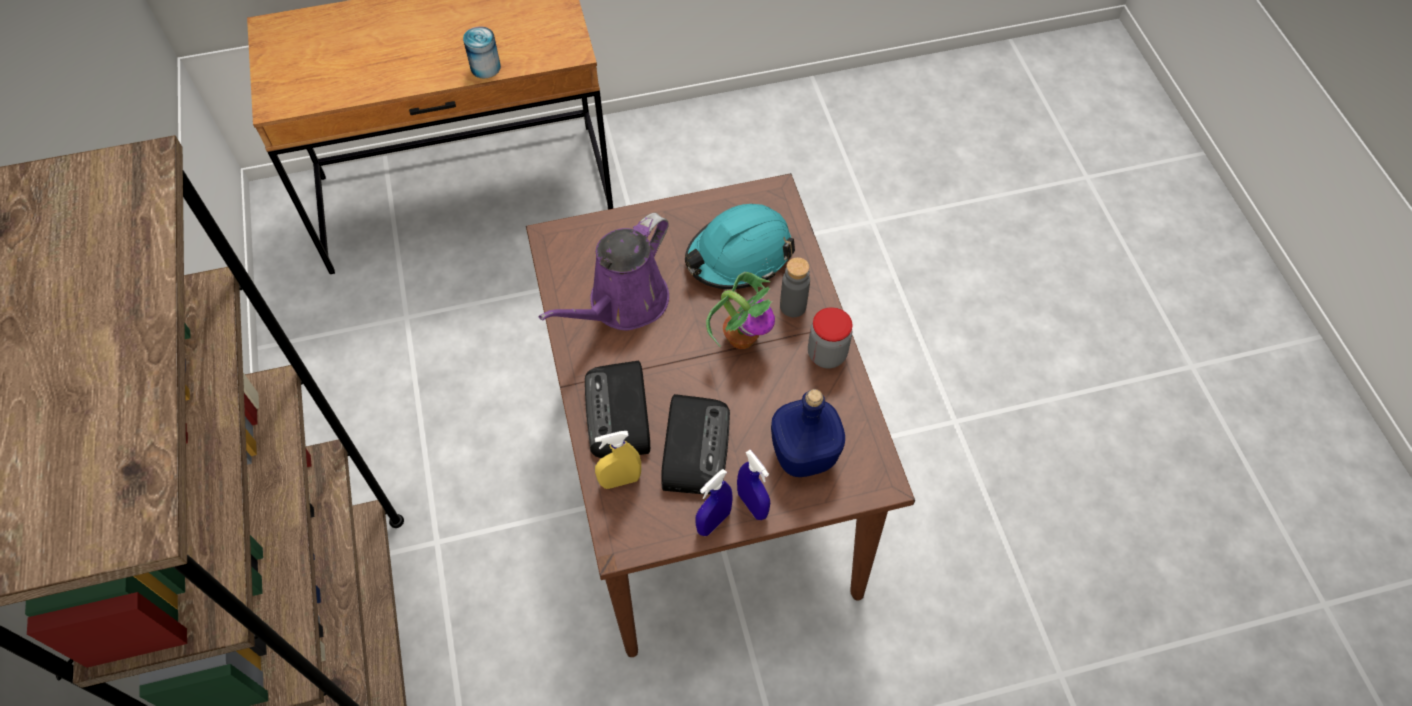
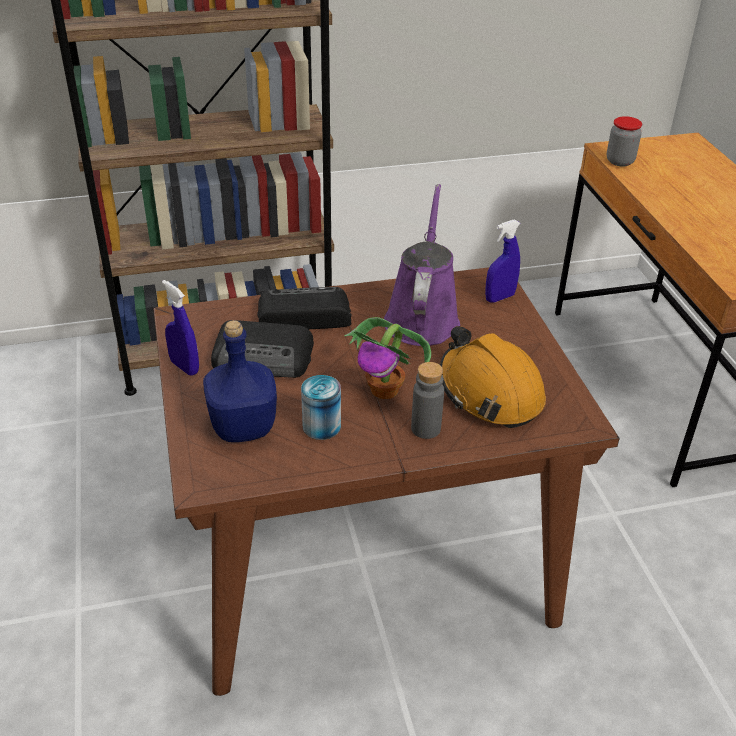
camera: 90 degrees right, 20 degrees down
(485, 67) = (693, 237): can -> can (321, 426)
(620, 480) = (237, 316): yellow spray bottle -> none
(623, 304) = (422, 317): purple watering can -> purple watering can turned 60 degrees clockwise
(739, 256) = (489, 392): turquoise hard hat -> orange hard hat
(752, 505) = (196, 391): blue spray bottle -> blue spray bottle (499, 297)
(827, 354) = (363, 451): jar -> jar (620, 161)

